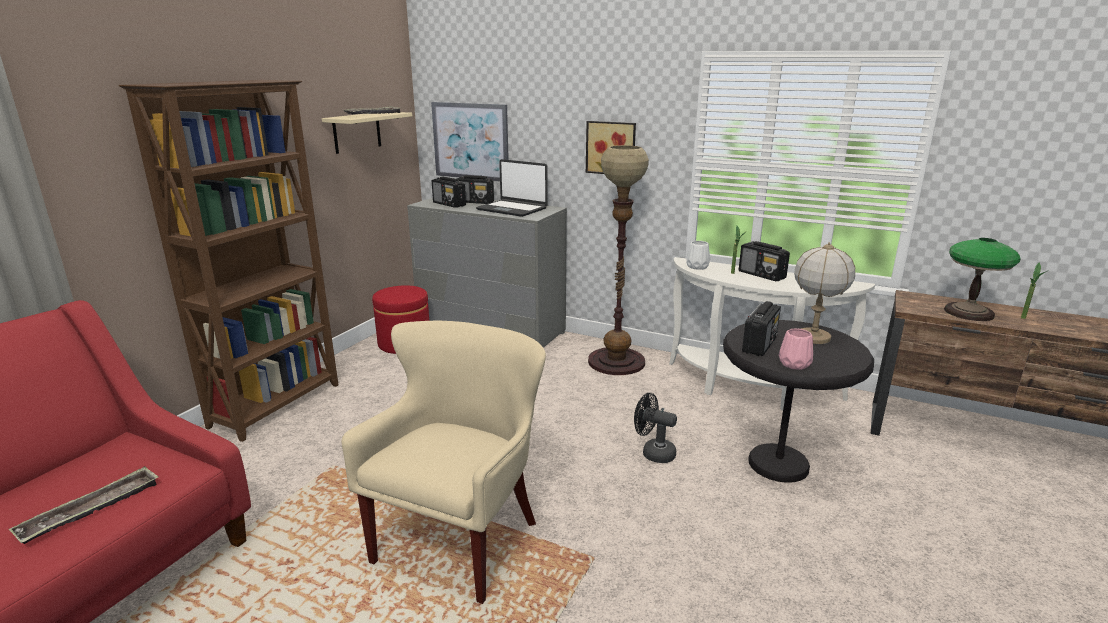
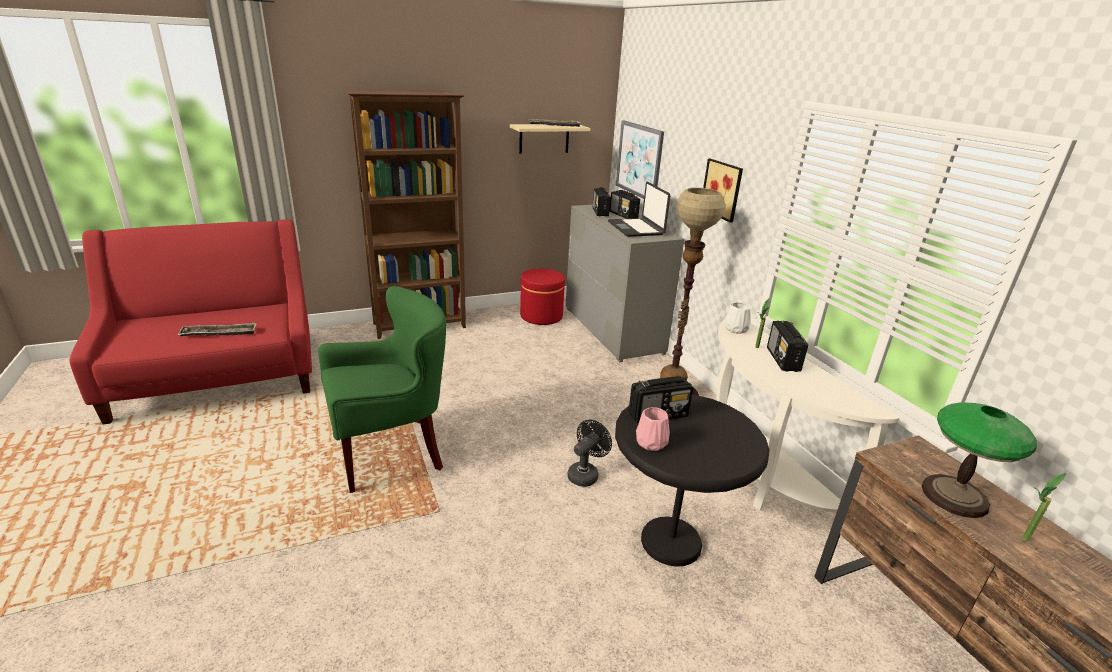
camera: 40 degrees right, 5 degrees up
(461, 540) = (392, 453): beige armchair -> green armchair
(653, 453) = (585, 474): black fan -> black fan turned 60 degrees clockwise
(814, 337) = (724, 434): table lamp -> none

